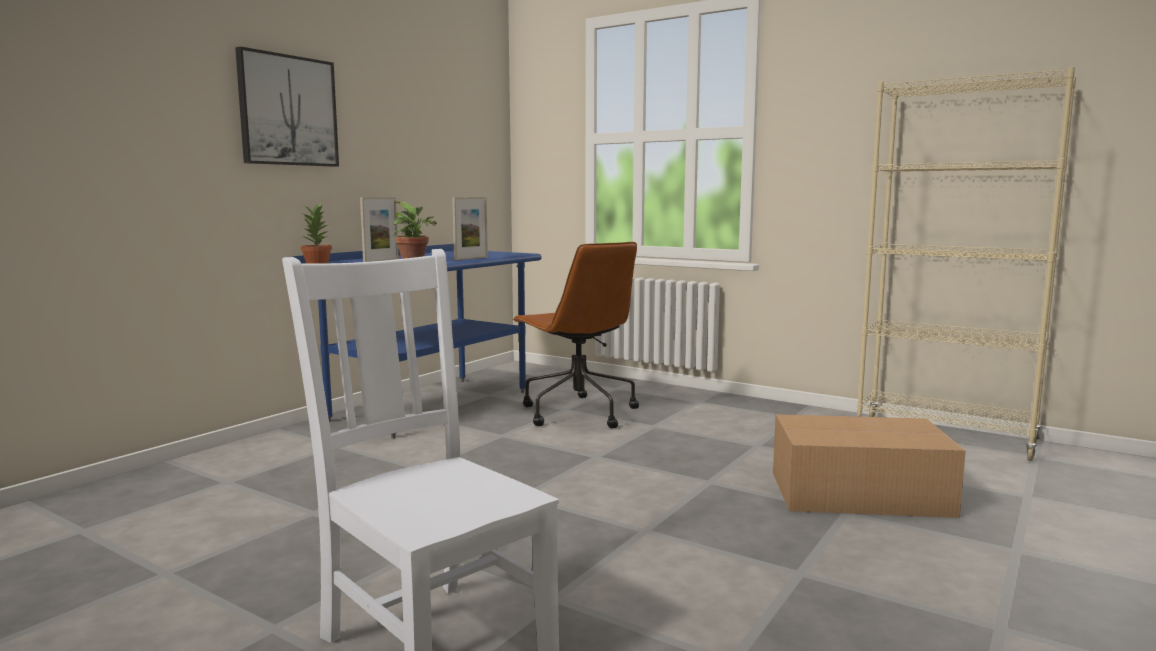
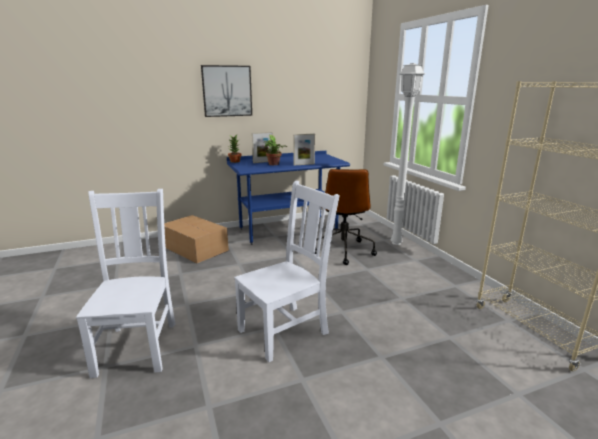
camera: 35 degrees right, 10 degrees up
(638, 388) = (395, 242): none -> white floor lamp
(670, 528) = (286, 330): none -> white chair
(856, 493) = (407, 347): cardboard box -> cardboard box (195, 248)

